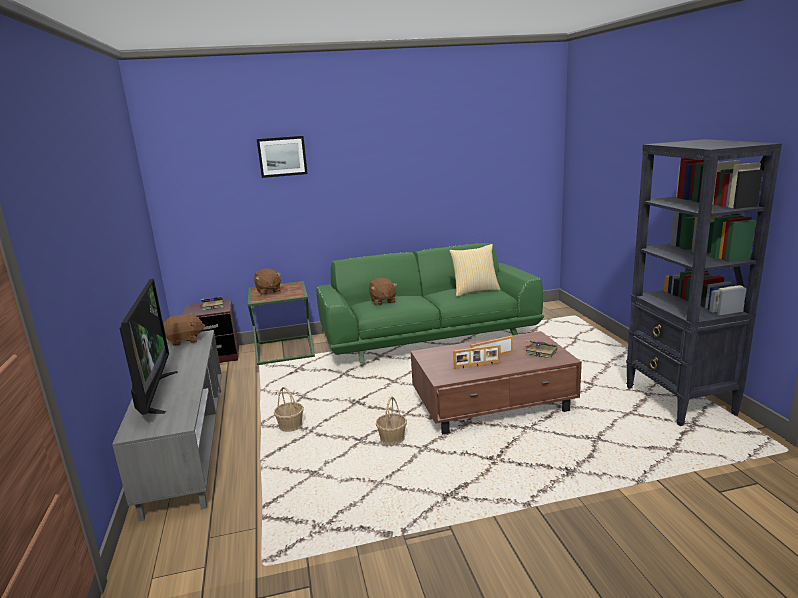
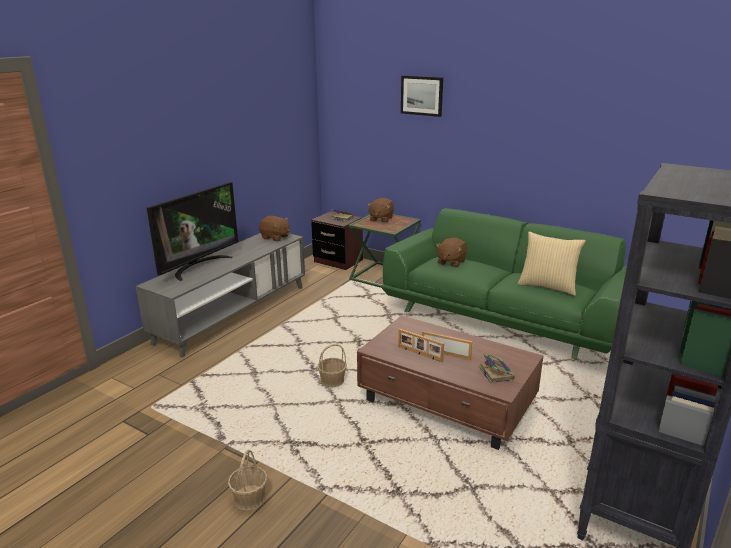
camera: 45 degrees right, 5 degrees up
(291, 426) = (296, 334): basket -> basket (250, 498)

